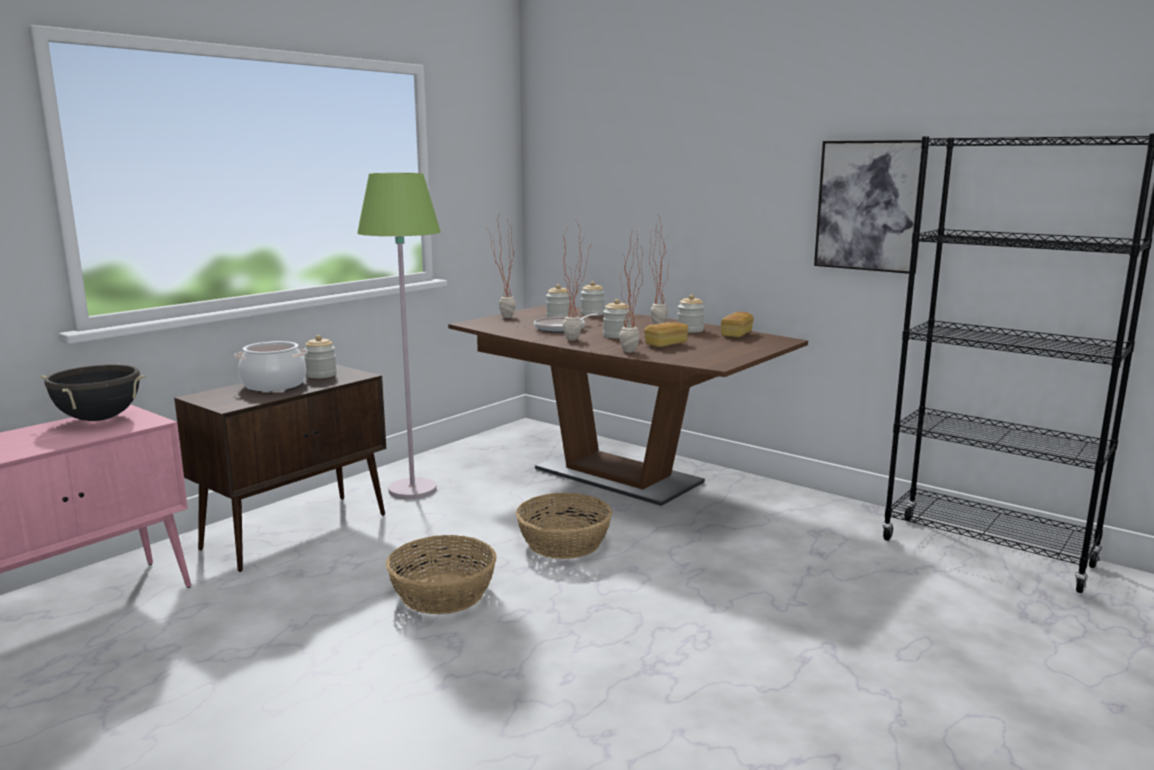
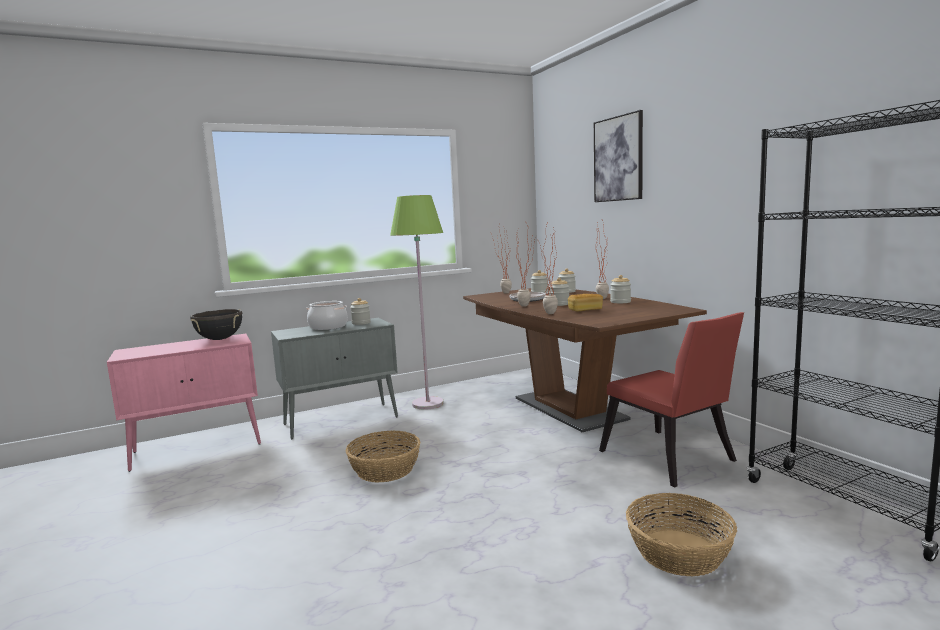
camera: 25 degrees right, 5 degrees down
(297, 531) = (342, 420): brown cabinet -> grey cabinet
(563, 543) = (490, 449): basket -> basket (678, 552)
(736, 334) = (652, 305): bread -> none
(787, 527) = (670, 460): none -> red chair
(869, 206) = (752, 197): picture -> picture (618, 159)

